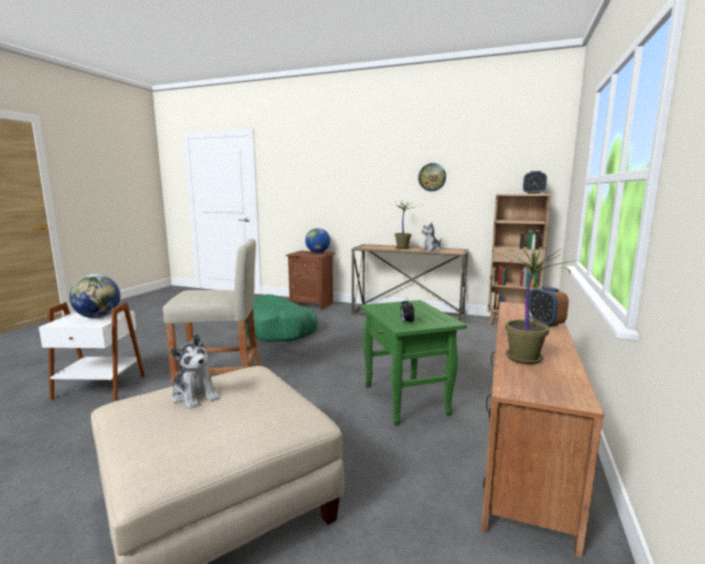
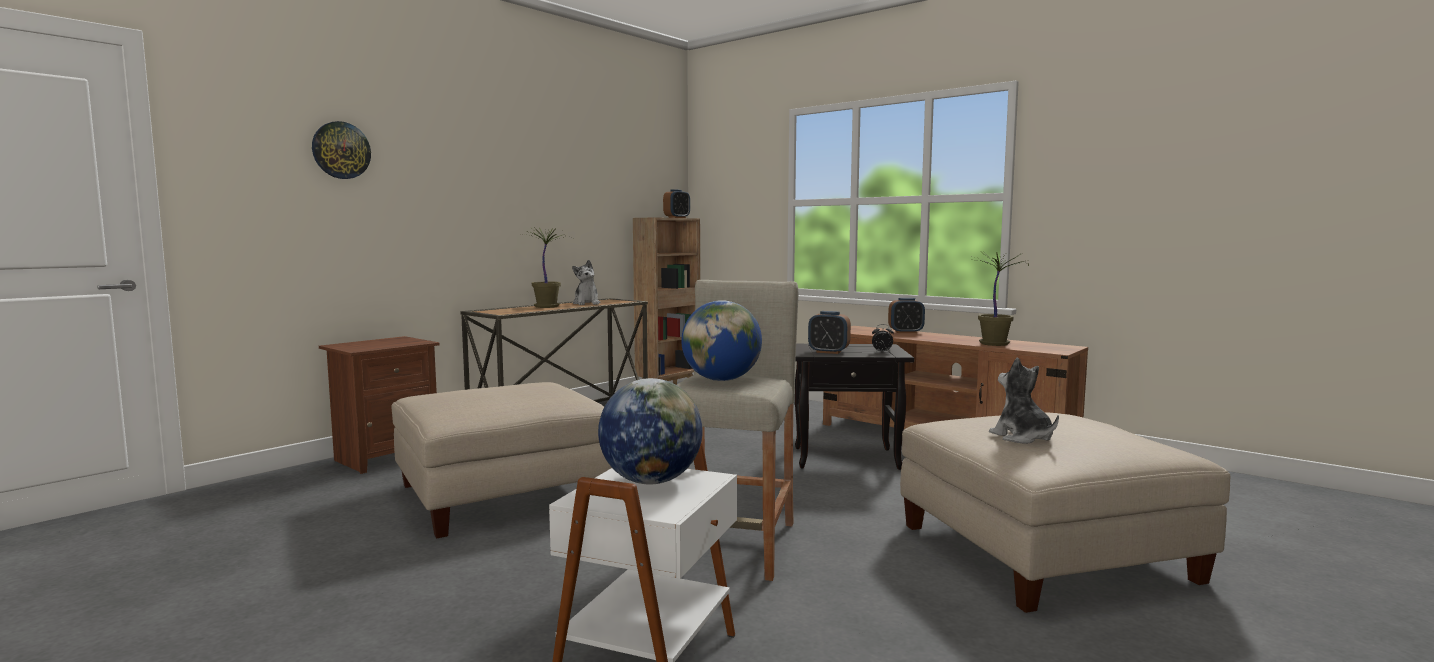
camera: 70 degrees left, 5 degrees down
(195, 396) = (1022, 437): plush toy -> plush toy turned 90 degrees counterclockwise
(276, 330) = (502, 494): green dog bed -> beige ottoman
(318, 252) = (384, 341): globe -> globe (721, 380)
(388, 310) = (828, 352): none -> alarm clock
(407, 400) = (847, 458): green side table -> black side table
(432, 177) = (554, 190): wall clock -> wall clock (341, 150)

